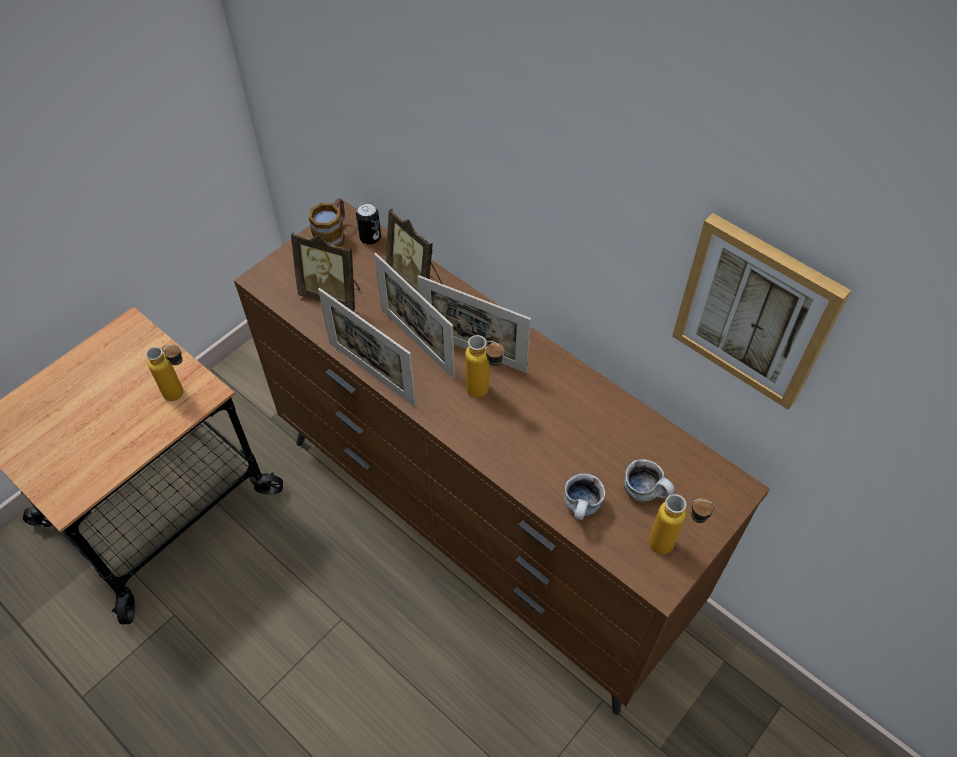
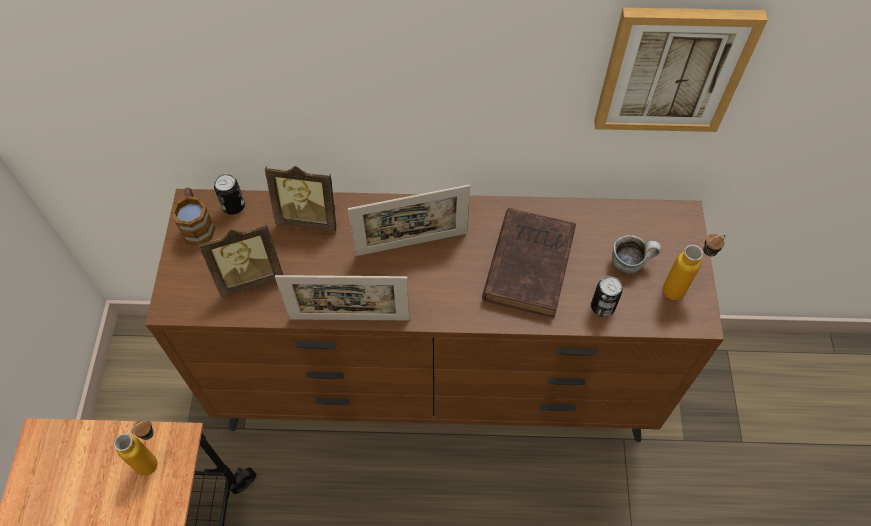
camera: 40 degrees left, 5 degrees up
(417, 343) = (361, 268): picture frame -> none
(485, 394) = (453, 271): bottle -> none
(554, 431) = (529, 263): none -> brown book
(582, 509) = (602, 307): mug -> can

